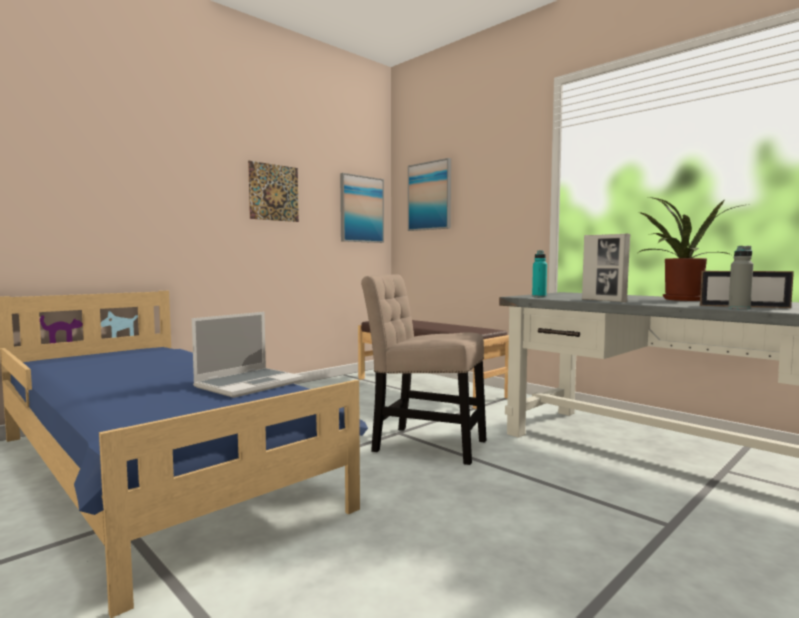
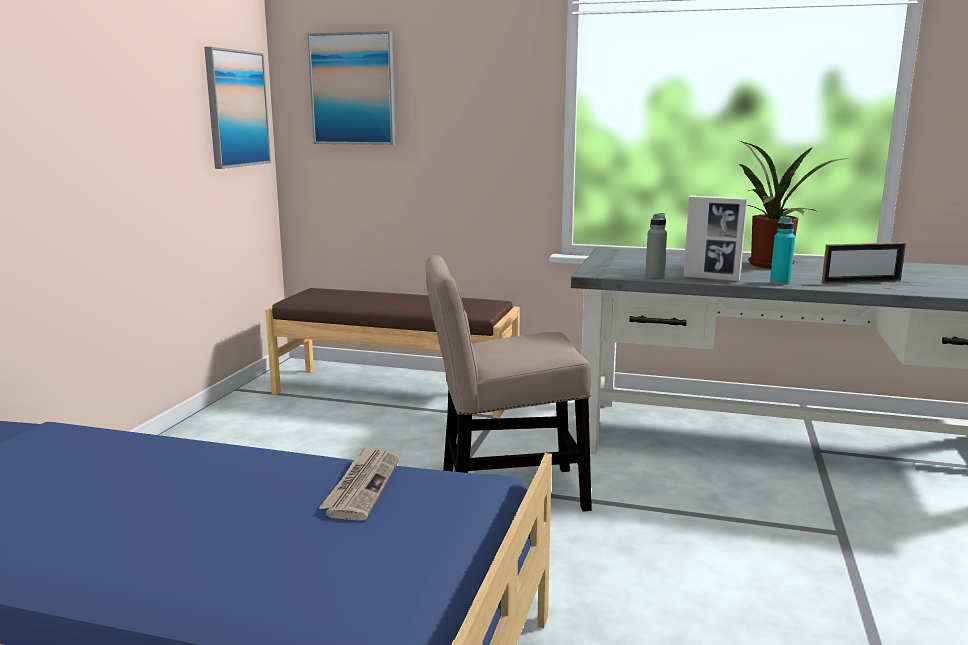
camera: 30 degrees left, 10 degrees up
(249, 384) = (362, 486): laptop -> newspaper
(274, 192) = (116, 92): picture -> none
(539, 297) = (617, 272): turquoise bottle -> turquoise bottle (780, 282)
(739, 308) = (869, 289): grey bottle -> grey bottle (654, 277)

